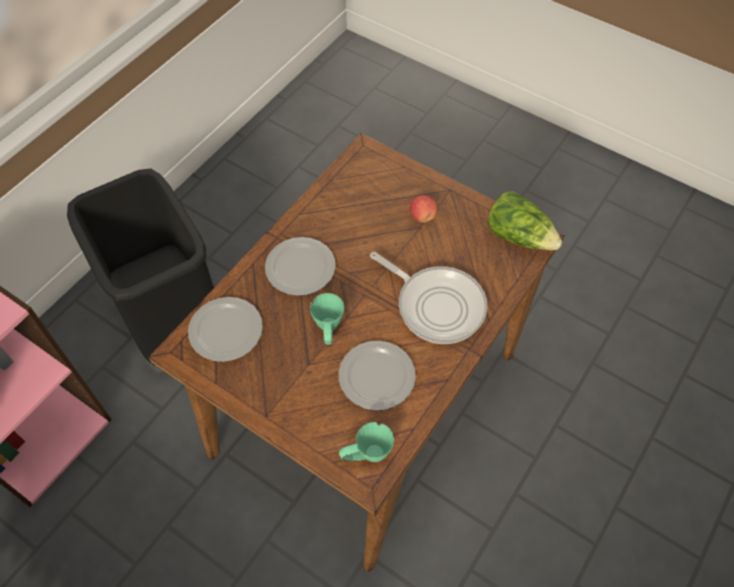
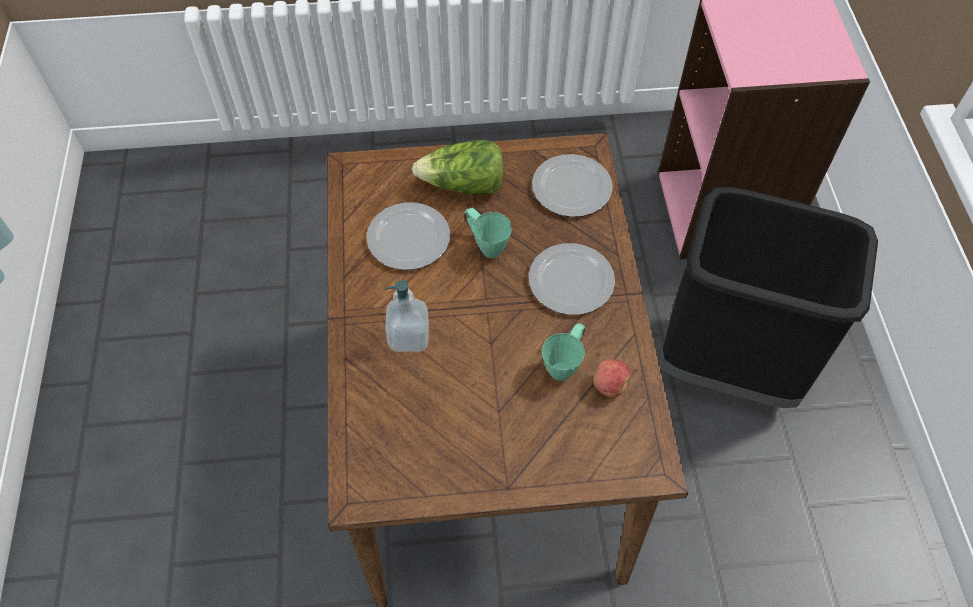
camera: 140 degrees right, 0 degrees up
(366, 456) = (365, 179): green mug -> green mug (564, 364)
(422, 216) = (507, 426): apple -> apple (610, 386)
(436, 305) = (409, 337): frying pan -> soap dispenser
(519, 236) = (380, 483): lettuce -> lettuce (464, 185)

